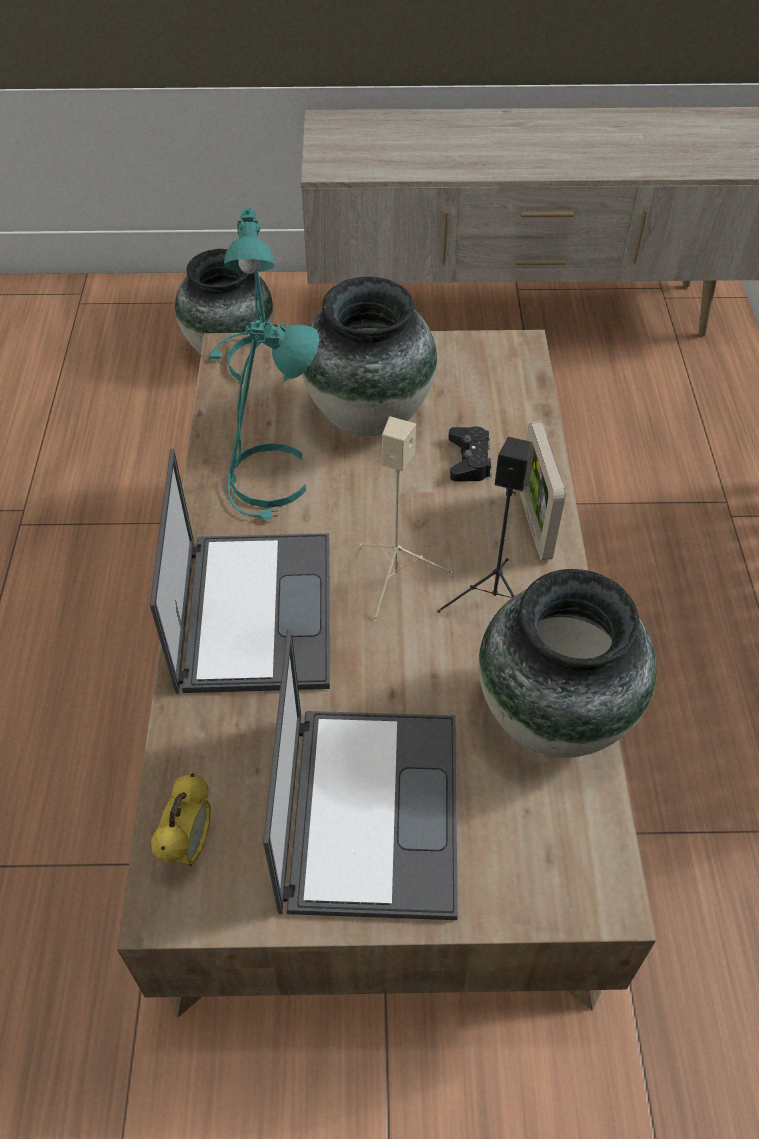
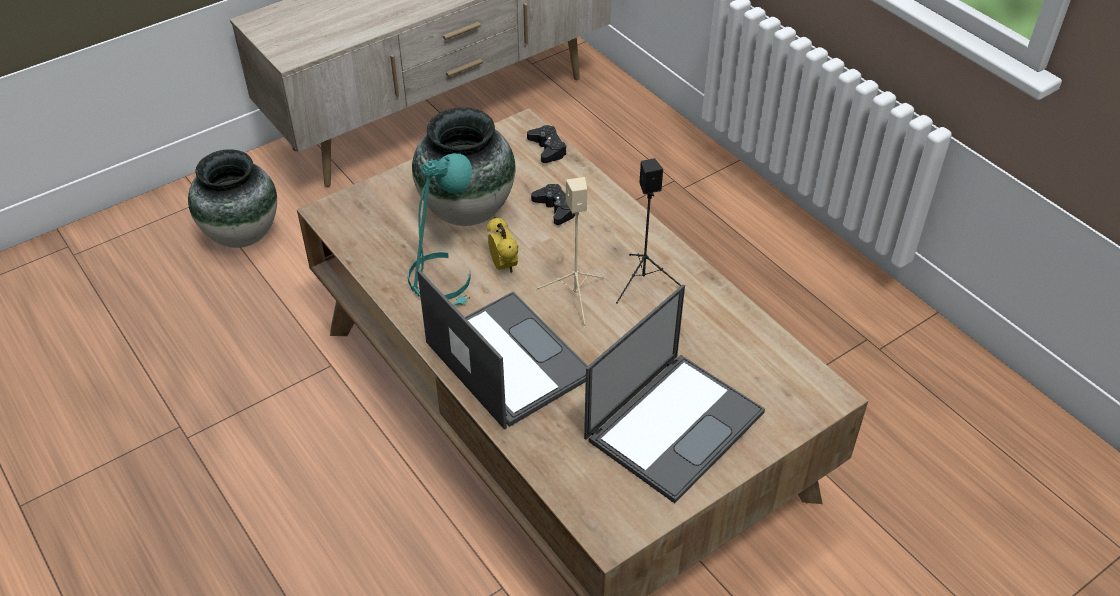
camera: 35 degrees left, 5 degrees down
(190, 846) = (594, 500): alarm clock -> alarm clock (503, 266)
(258, 363) = (358, 211): turquoise table lamp -> none
(370, 808) = (675, 423): laptop -> laptop turned 75 degrees clockwise
(523, 385) = (547, 149): none -> black game controller
(534, 525) = (628, 227): picture frame -> none
(553, 715) = (728, 323): vase -> none

